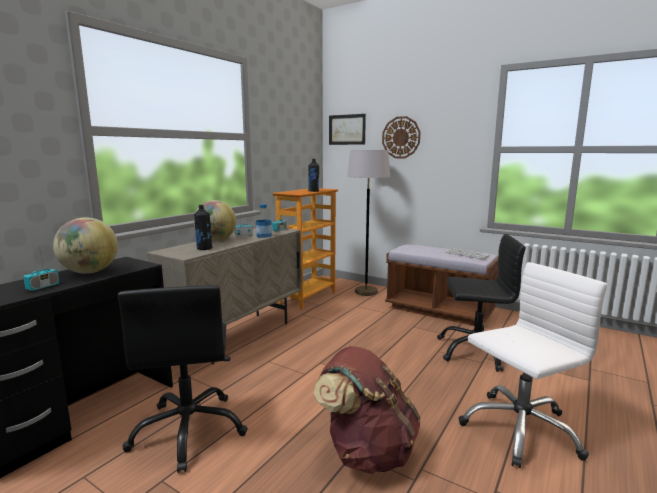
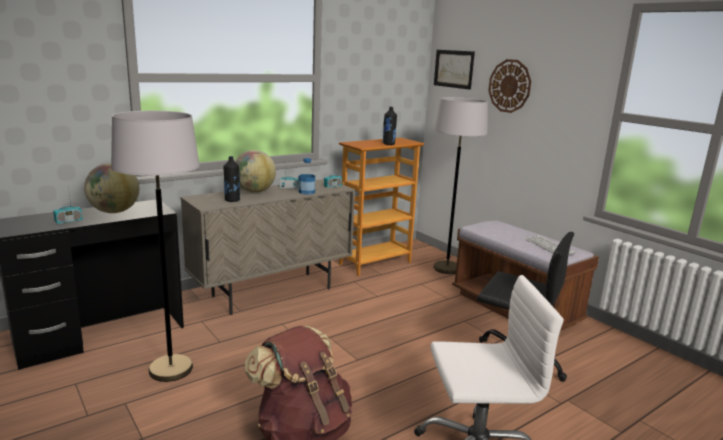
camera: 20 degrees right, 5 degrees up
(189, 430) = (171, 369): black office chair -> grey floor lamp

